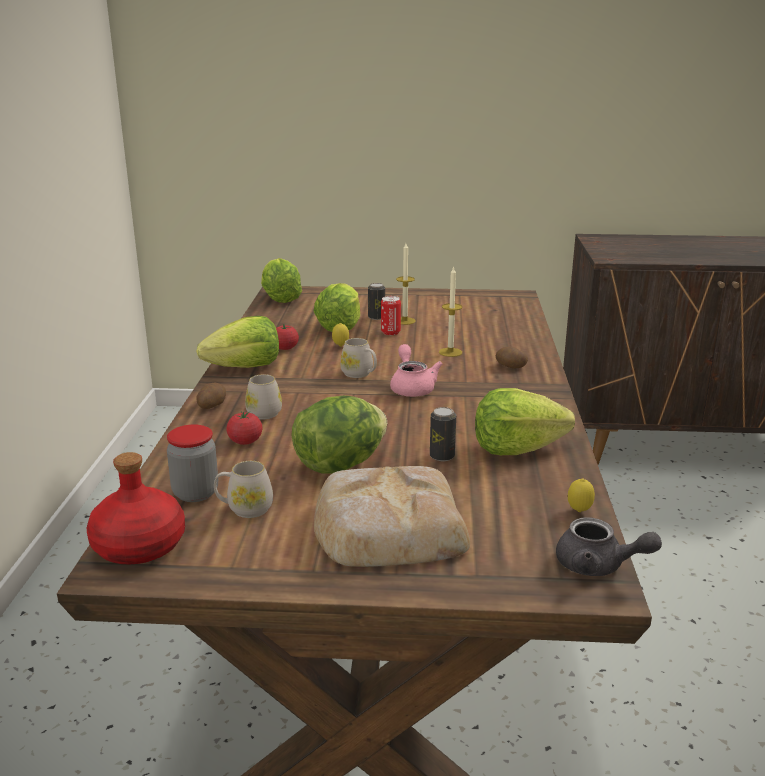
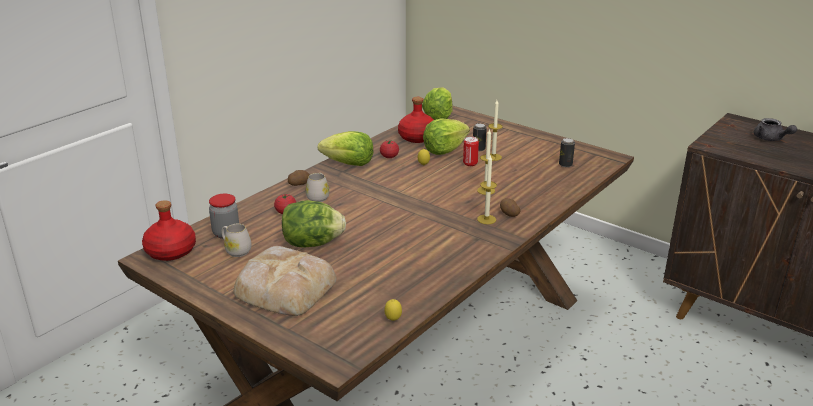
camera: 35 degrees right, 5 degrees up
(287, 322) = (417, 137): none -> red bottle
(360, 374) = (405, 189): white mug -> none
(412, 387) = (422, 208): pink teapot -> none
(442, 456) = (371, 259): can -> can (565, 164)
(497, 378) = (486, 219): none -> candle
(516, 449) = (420, 270): lettuce -> none
(598, 566) = (353, 352): grey teapot -> grey teapot (770, 139)

